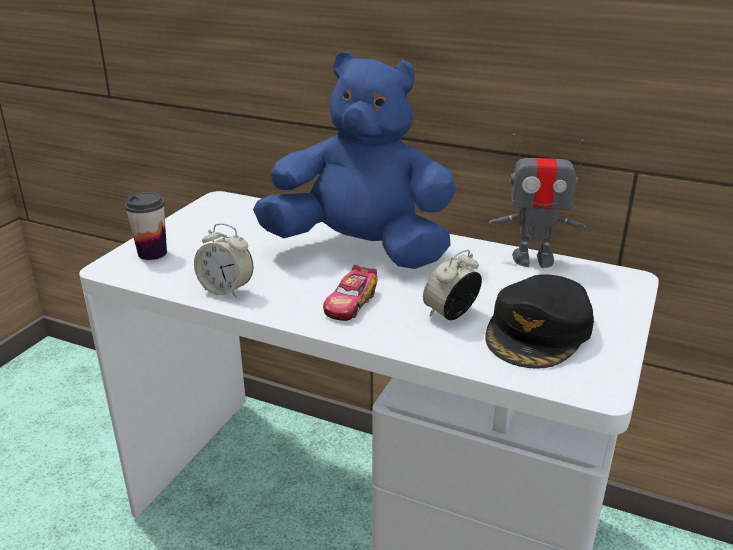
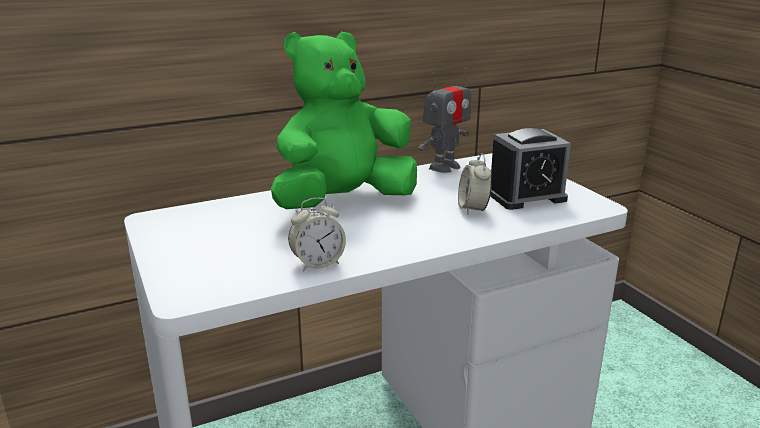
camera: 50 degrees left, 5 degrees down
(152, 253) = (193, 274): cup -> none
(350, 303) = (412, 230): toy car -> none
(361, 249) = (343, 202): blue plush toy -> green plush toy
(539, 331) = (526, 196): black cap -> alarm clock

